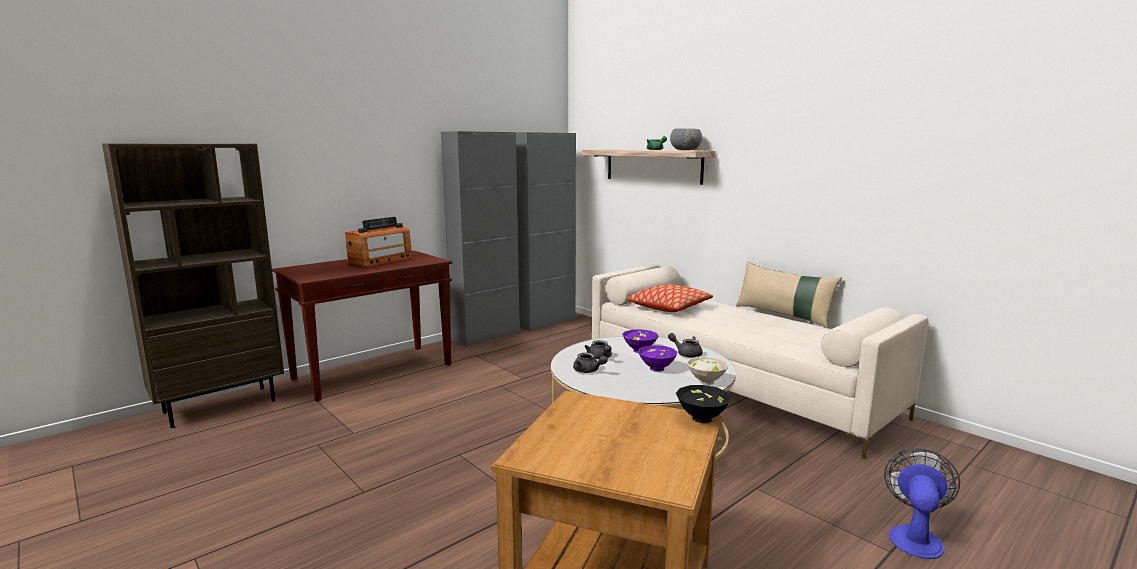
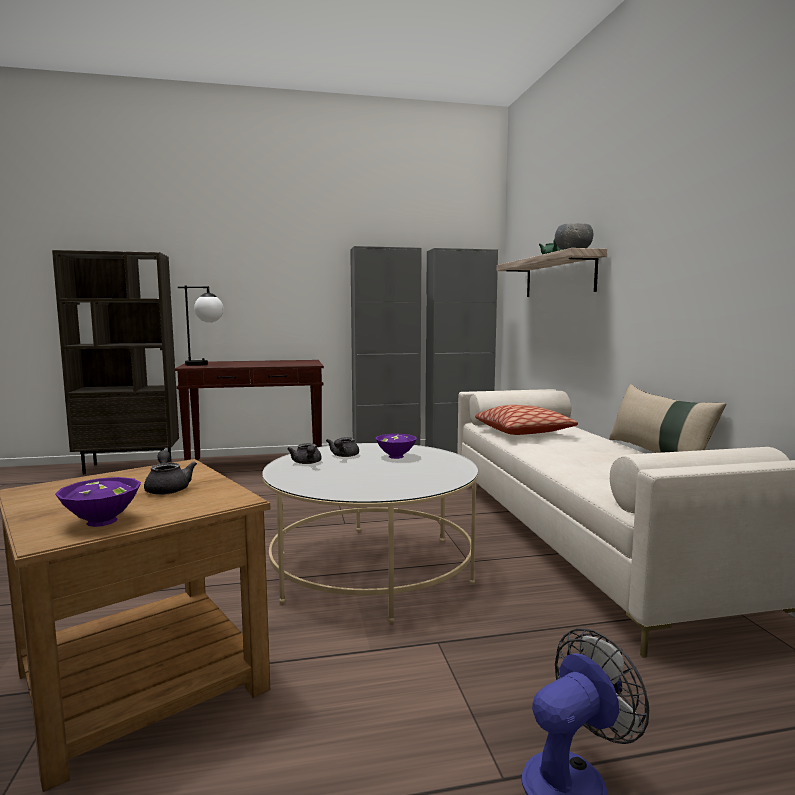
camera: 30 degrees right, 5 degrees down
(318, 272) = (205, 364): none -> table lamp
(381, 261) = (270, 362): radio -> none
(657, 369) = (375, 472): purple bowl -> purple bowl (100, 522)
(686, 354) = (438, 466): grey teapot -> grey teapot (168, 488)
(701, 419) = (238, 499): black bowl -> none
(706, 381) = (400, 489): white bowl -> none

